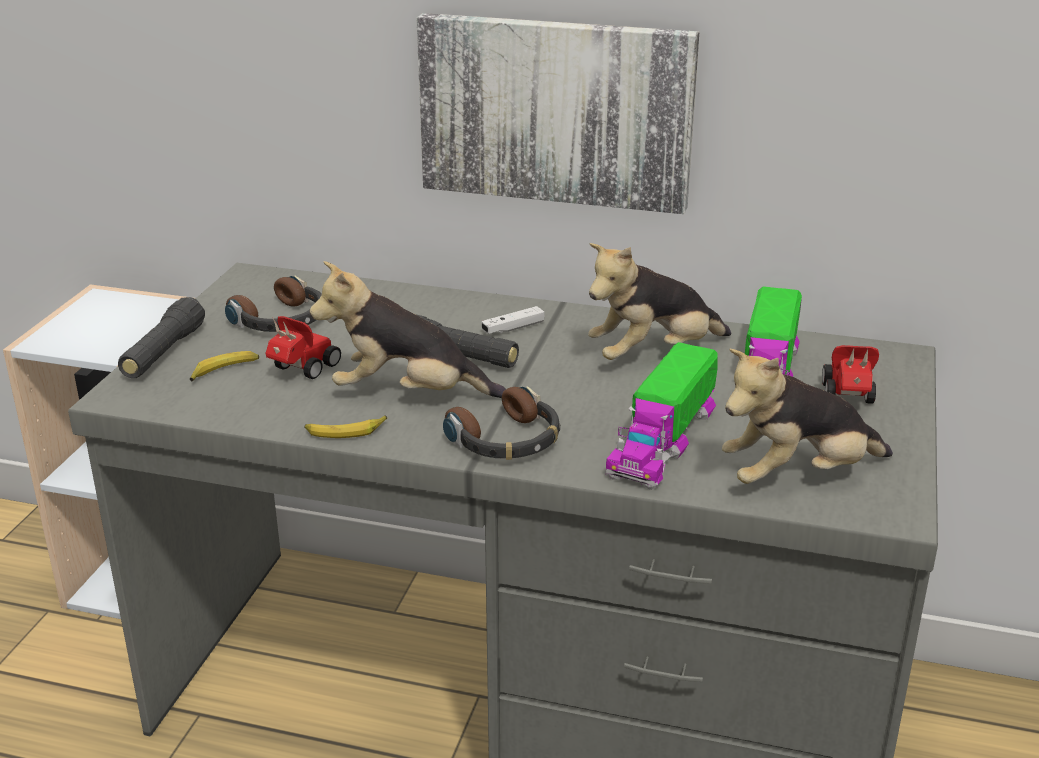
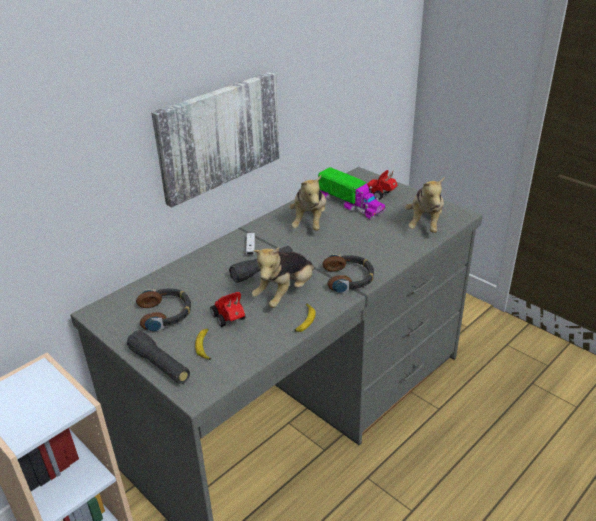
camera: 60 degrees left, 5 degrees up
(663, 441) = (379, 242): toy truck -> none

